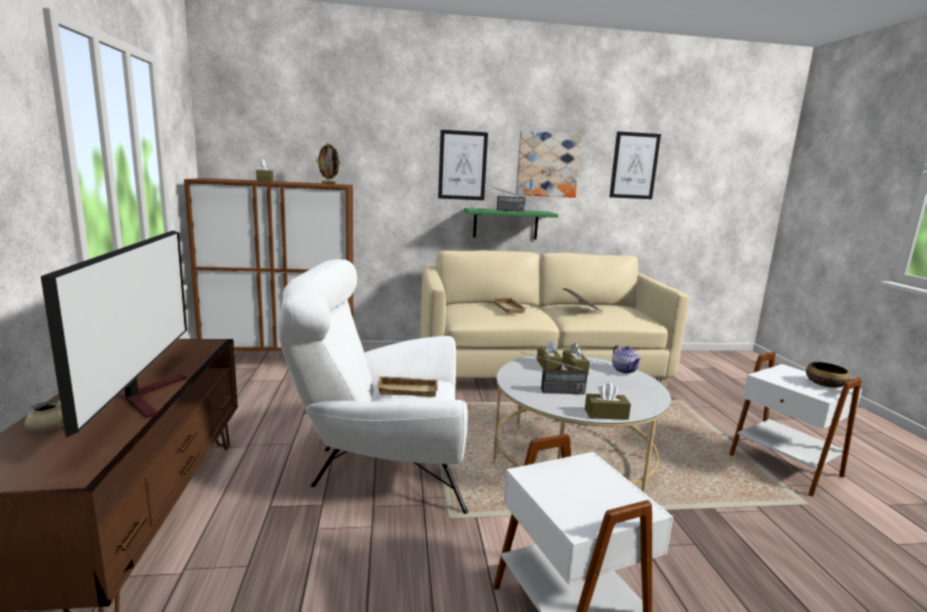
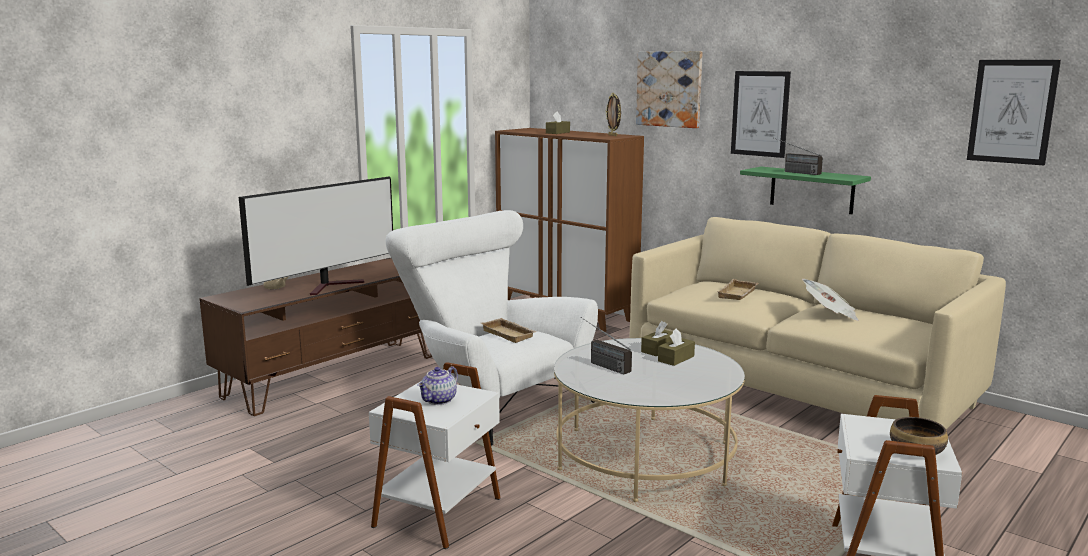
camera: 50 degrees right, 0 degrees up
(547, 164) = (870, 111): picture -> picture (669, 89)
(606, 414) = (598, 389): brown tissue box -> none
(625, 370) = (725, 374): teapot -> teapot (439, 400)

